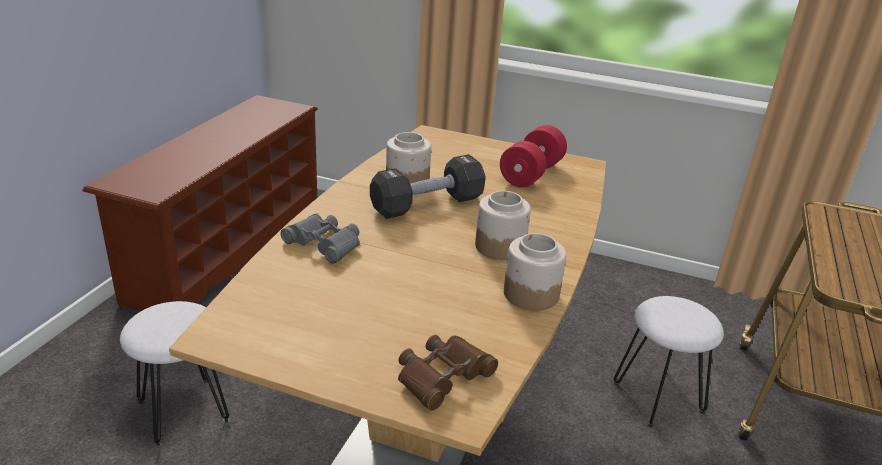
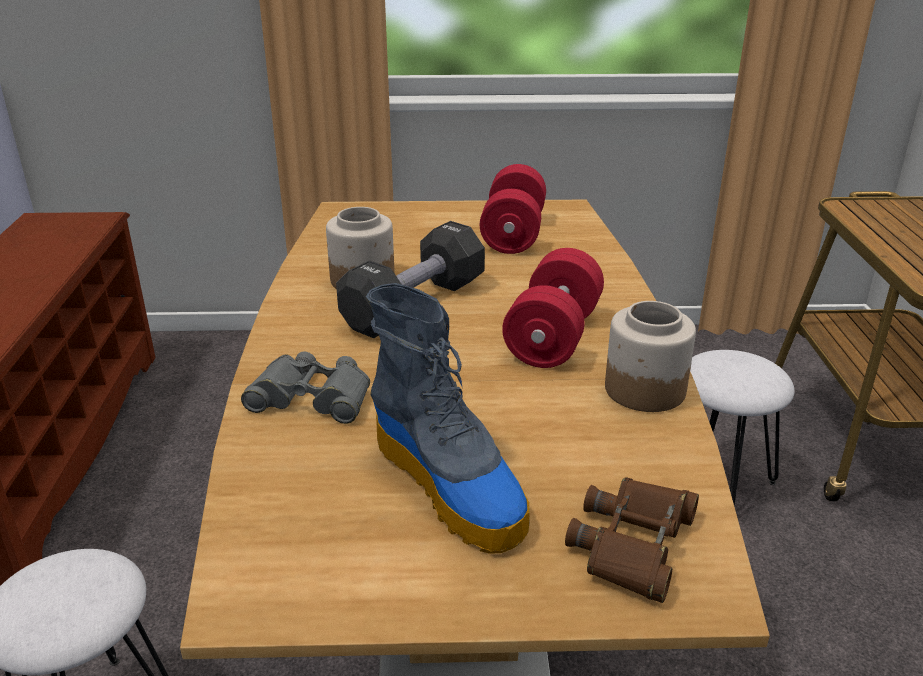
camera: 20 degrees left, 0 degrees up
(363, 314) = (450, 486): none -> boot
(500, 246) = (553, 336): jar -> red dumbbell

